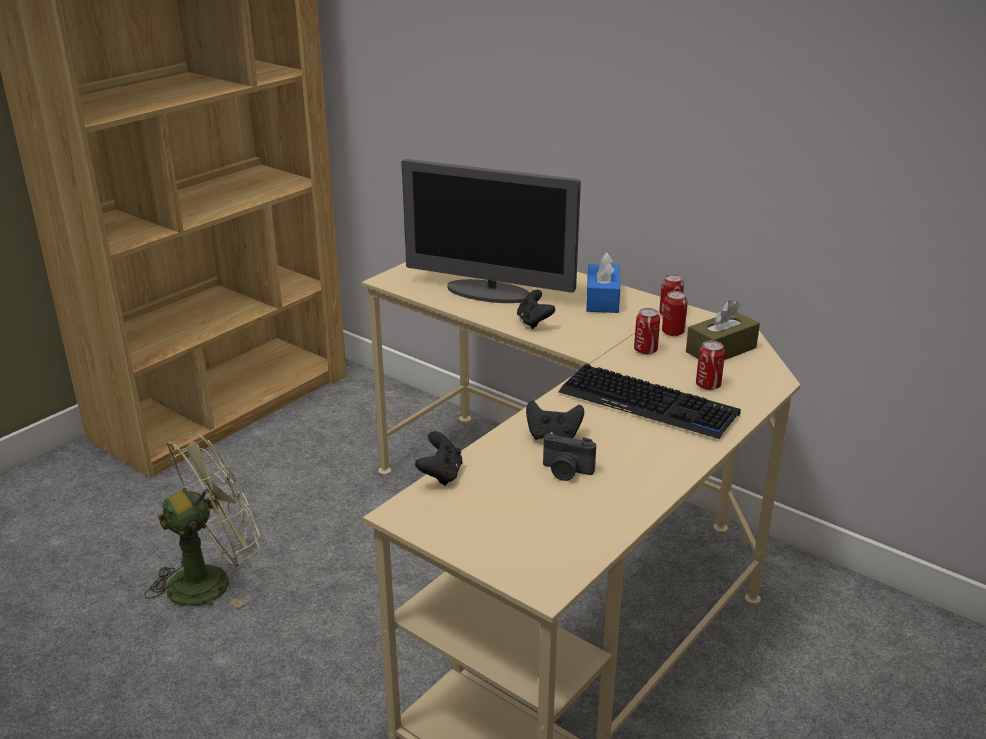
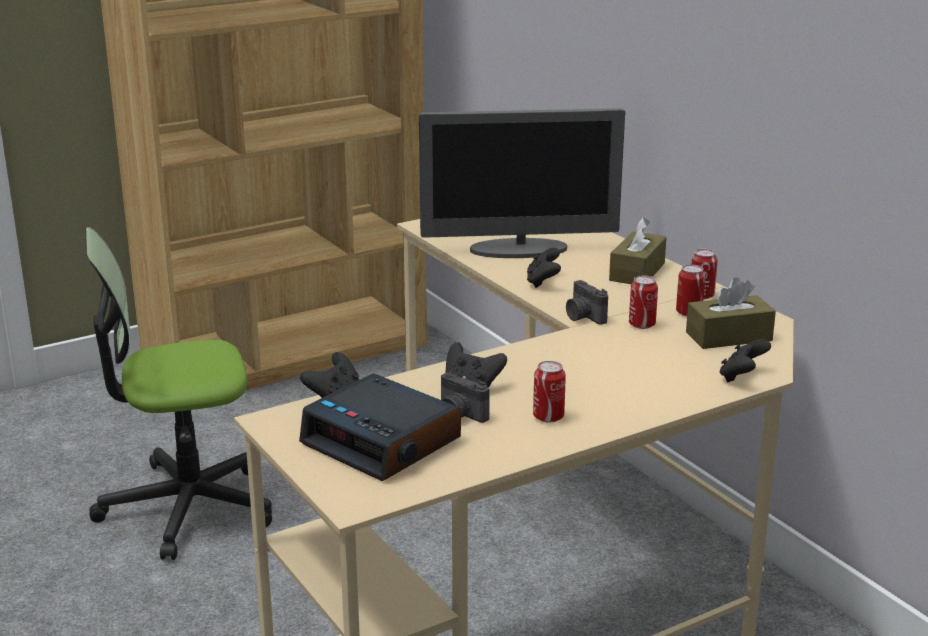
camera: 20 degrees right, 5 degrees down
(211, 579) = (187, 506): green fan -> office chair
(489, 292) = (519, 249): monitor -> monitor turned 45 degrees counterclockwise
(521, 514) = (383, 442): none -> alarm clock
(593, 351) = (583, 317): none -> camera
(602, 299) = (637, 272): blue tissue box -> brown tissue box
(648, 404) = (599, 372): keyboard -> none
(708, 385) = (682, 366): can -> can (548, 417)
(761, 387) = (741, 377): none -> black game controller

